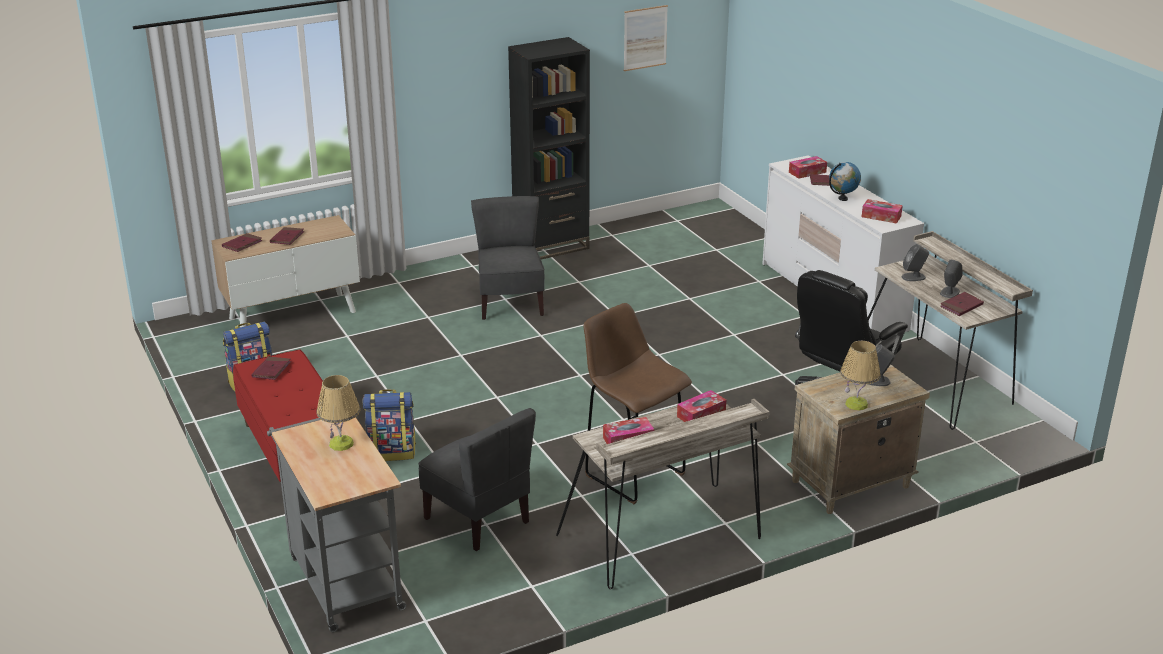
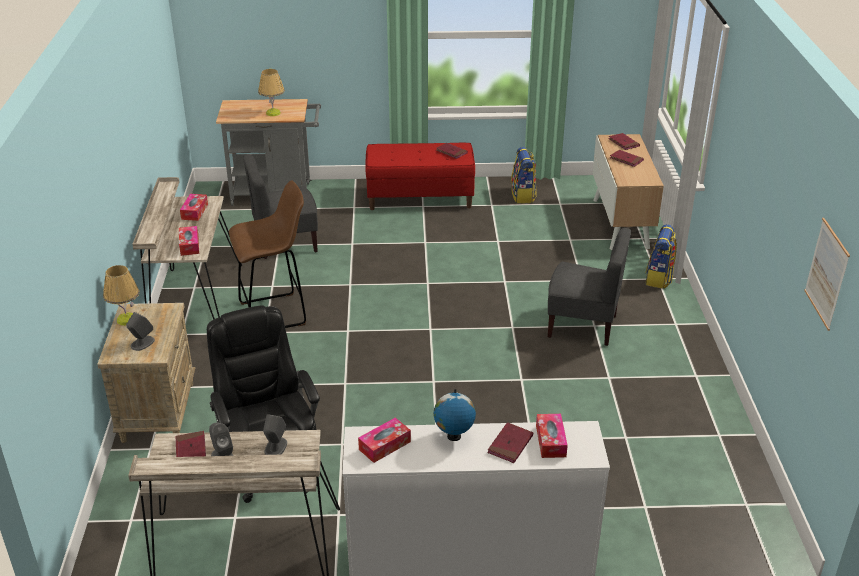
camera: 115 degrees right, 5 degrees up
(392, 452) = (390, 229): backpack -> backpack (659, 278)
(551, 246) = (703, 383): black bookcase -> none

